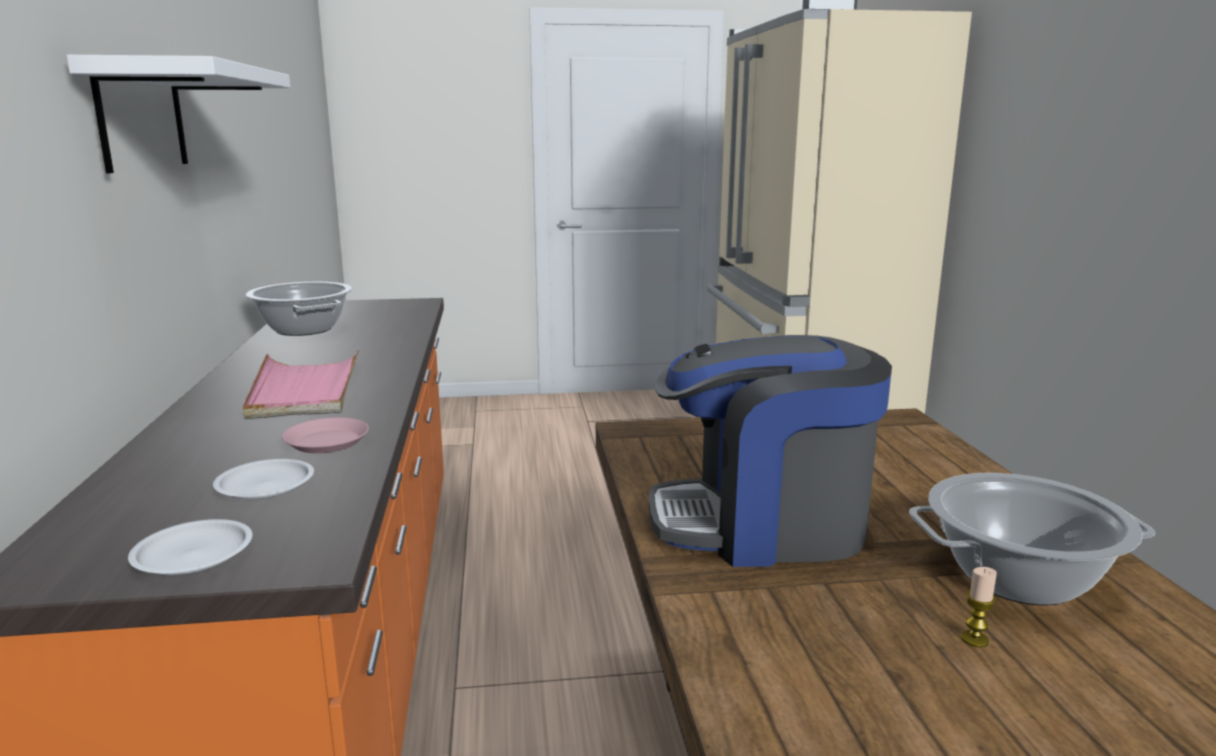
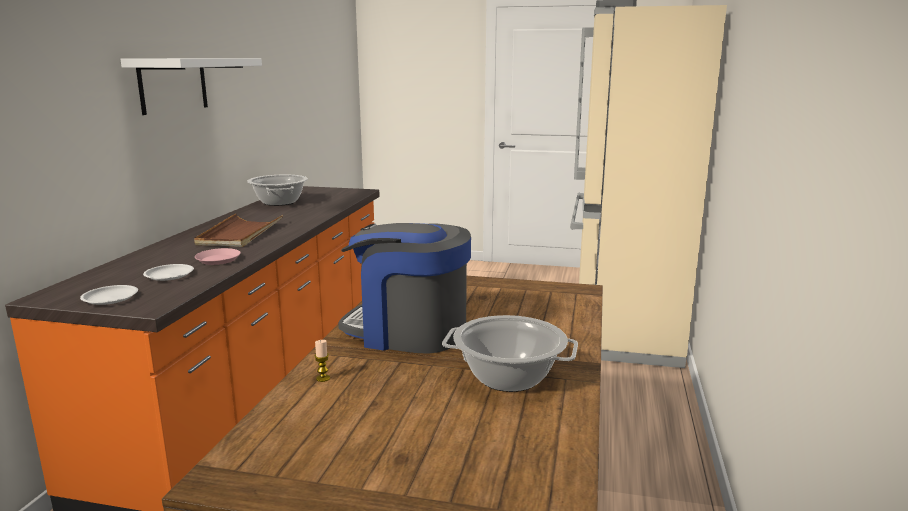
camera: 20 degrees right, 0 degrees up
(305, 389) = (240, 234): pink tray -> brown tray
(974, 639) = (437, 397): candle -> candle (323, 378)

